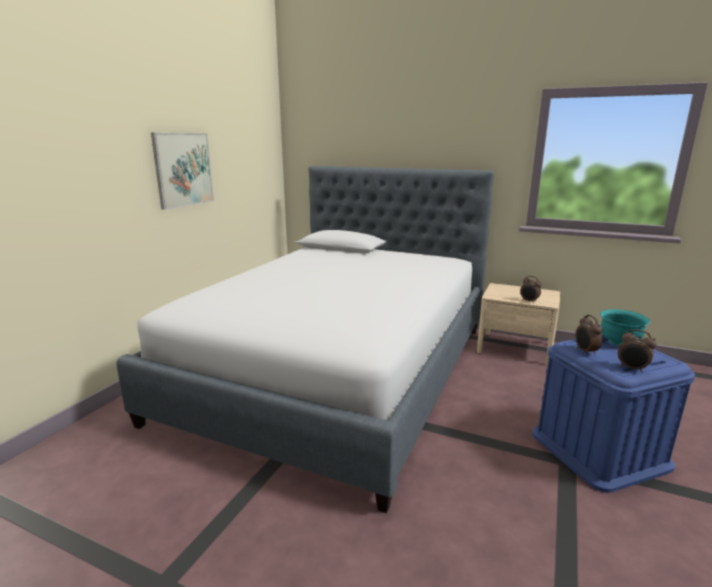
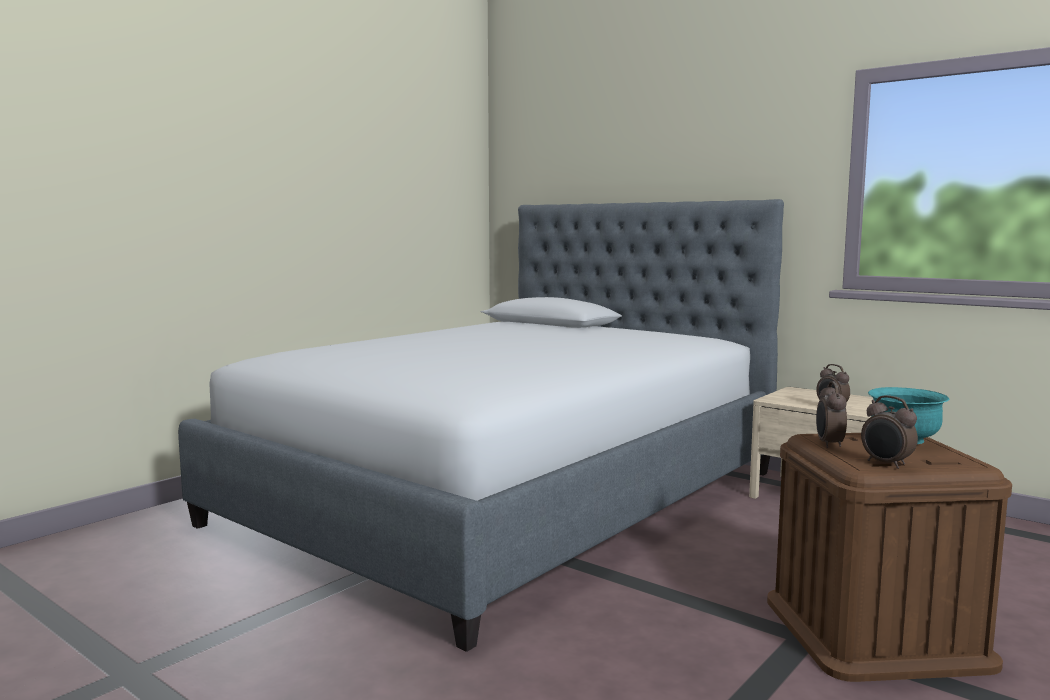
camera: 15 degrees right, 10 degrees down
(183, 169) = (323, 196): picture -> none
(599, 449) = (875, 631): blue storage box -> brown storage box

